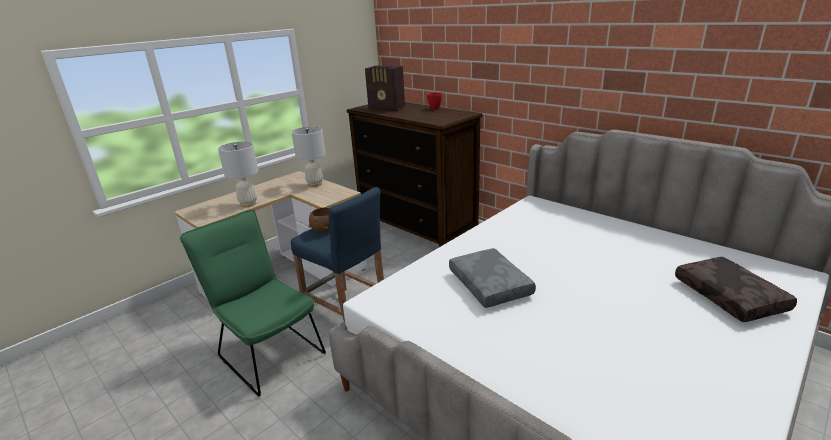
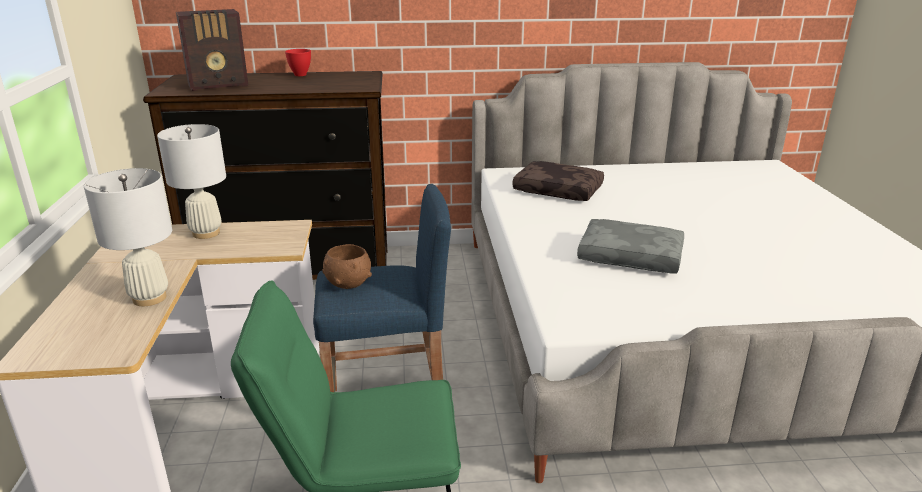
camera: 50 degrees left, 0 degrees up
(730, 297) = (771, 193): brown pillow -> brown pillow (559, 190)

